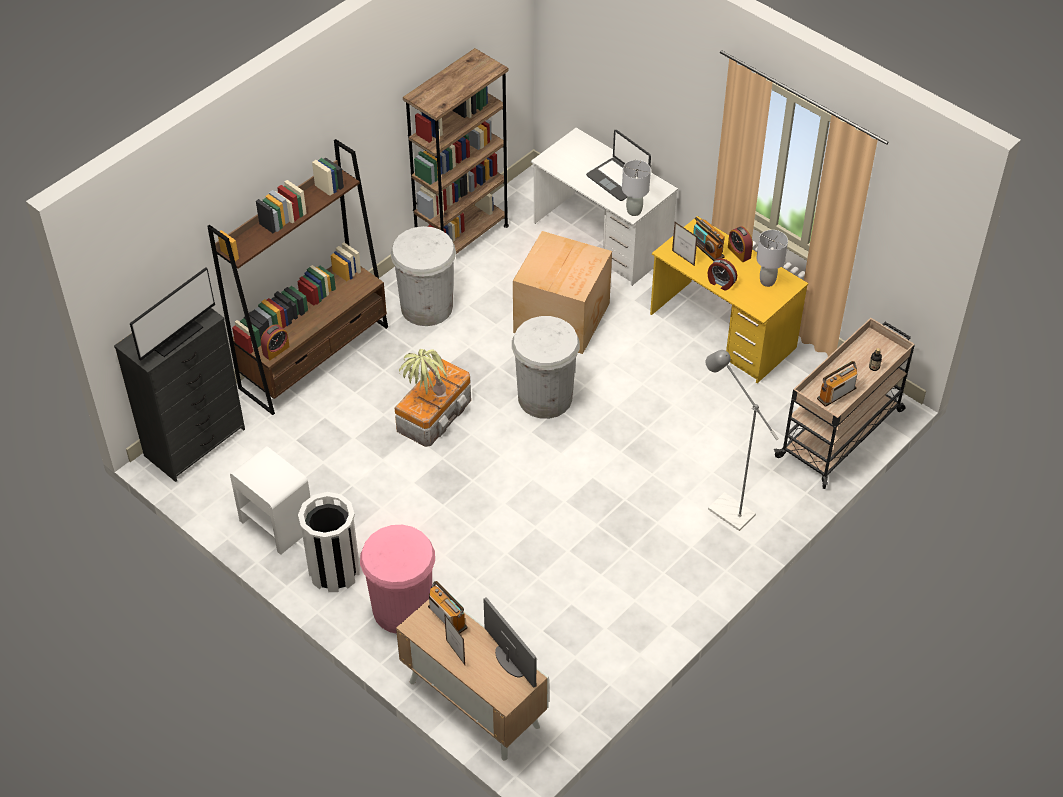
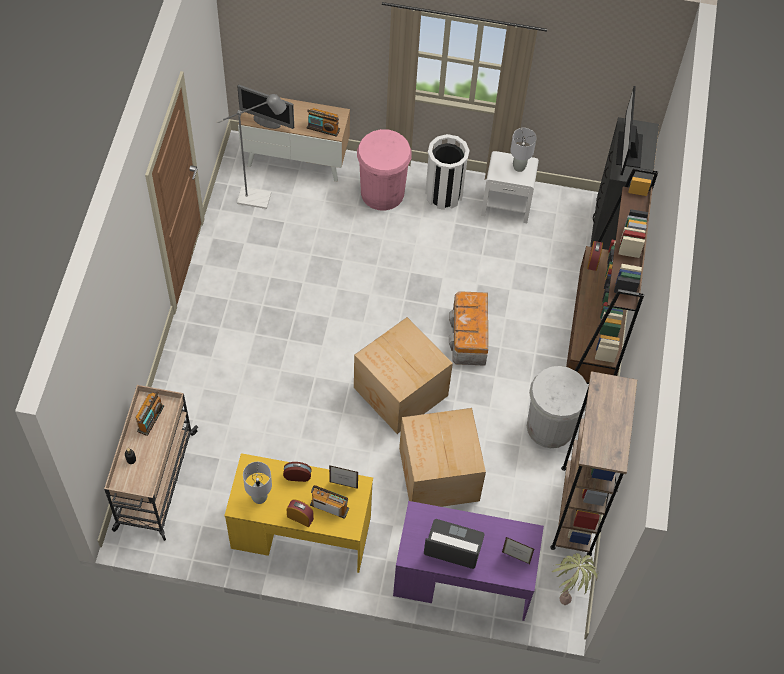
camera: 145 degrees right, 10 degrees up
(426, 399) = (470, 308): potted plant -> potted plant (569, 587)
(455, 652) = (303, 111): picture frame -> picture frame (515, 558)
(545, 397) = (400, 393): white trash can -> cardboard box
(602, 238) = (463, 579): white desk -> purple desk
(634, 211) = (416, 515): grey table lamp -> grey table lamp (518, 167)
(724, 508) = (212, 369): grey floor lamp -> grey floor lamp (260, 199)

